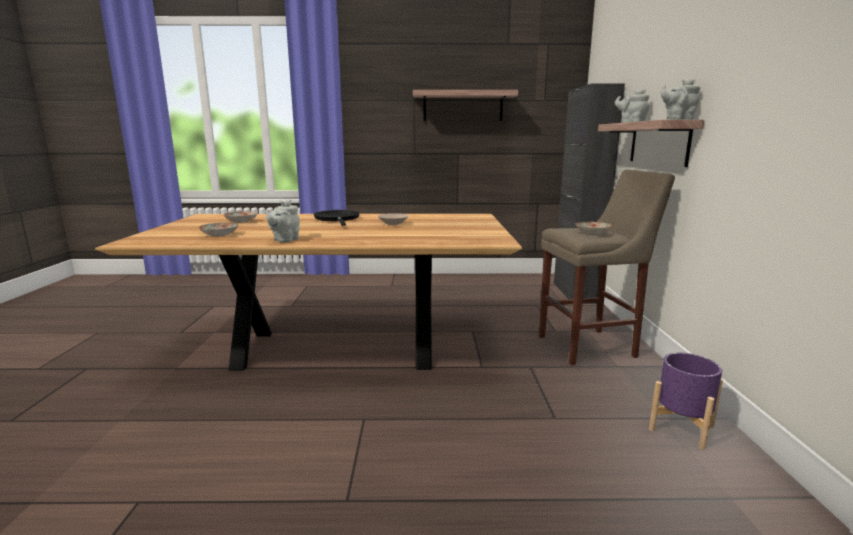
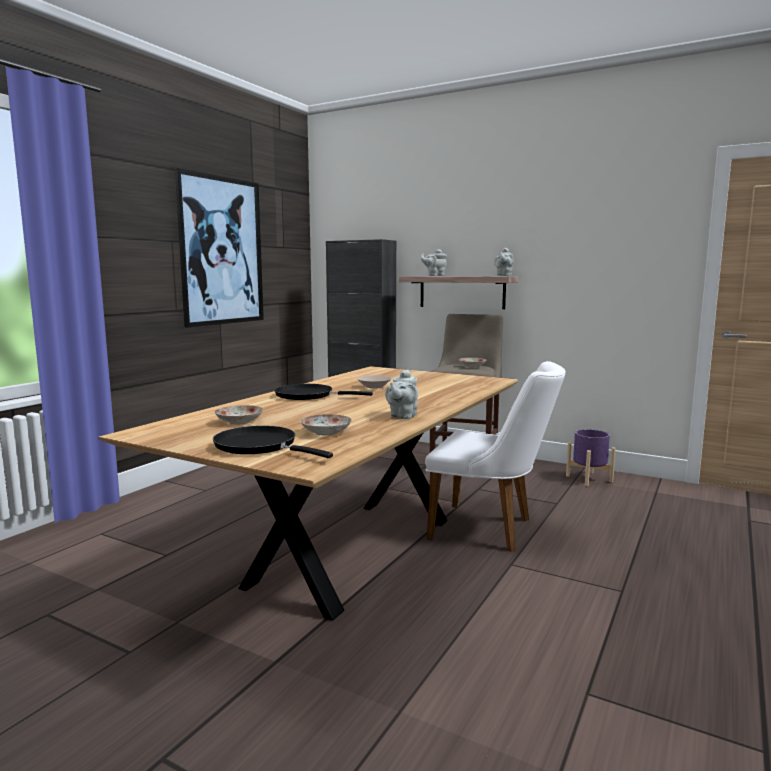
camera: 60 degrees left, 5 degrees down
(177, 231) = (260, 446): none -> black frying pan
(285, 240) = (402, 416): grey teapot -> grey teapot turned 60 degrees clockwise
(434, 393) = (491, 529): none -> white chair
(463, 106) = (221, 251): shelf -> picture

